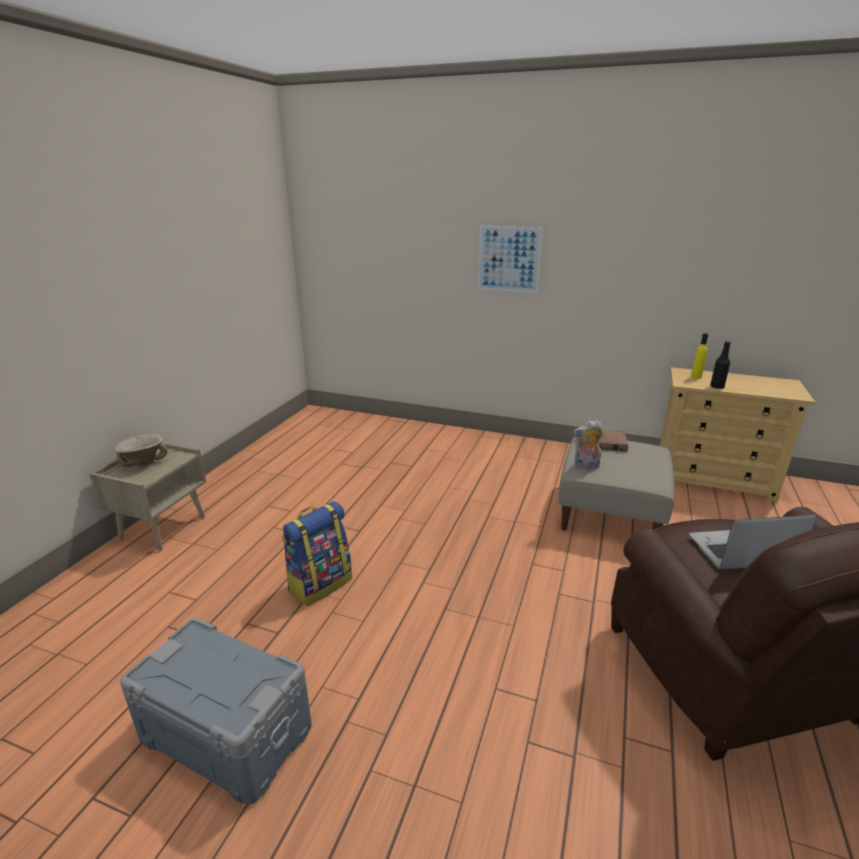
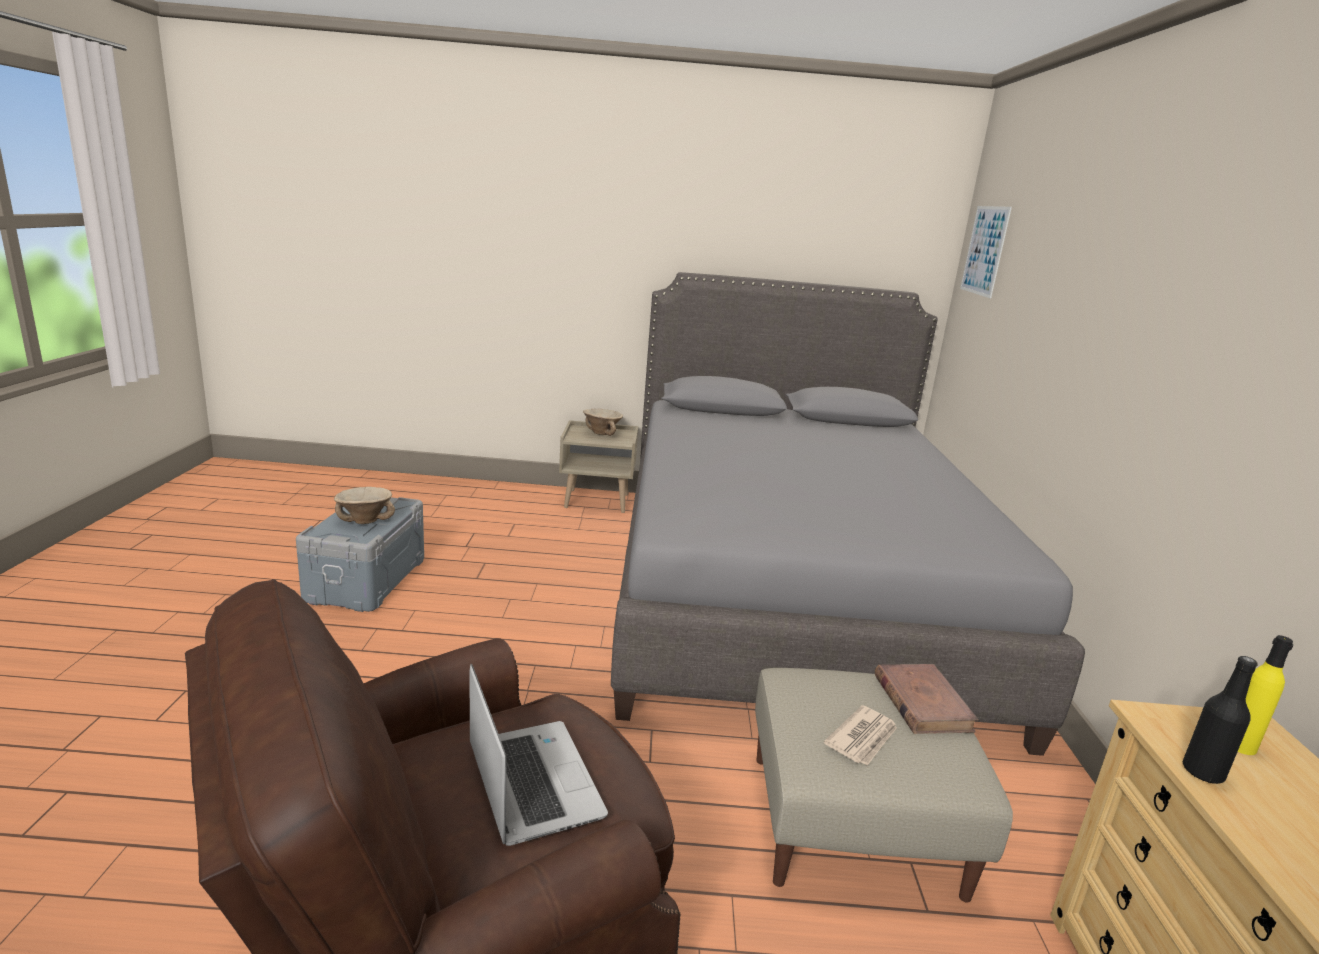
camera: 70 degrees right, 5 degrees down
(219, 672) = (365, 520): none -> beige bowl
(320, 584) = (549, 585): backpack -> none
(384, 472) = (787, 590): none -> grey bed
(509, 259) = (1107, 362): picture -> picture (984, 250)
(586, 466) = (810, 683): plush toy -> none
(633, 464) = (863, 738): none -> newspaper

